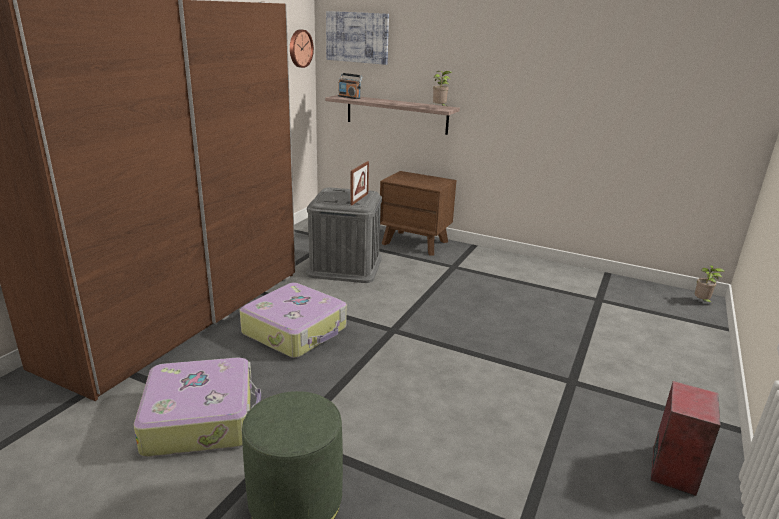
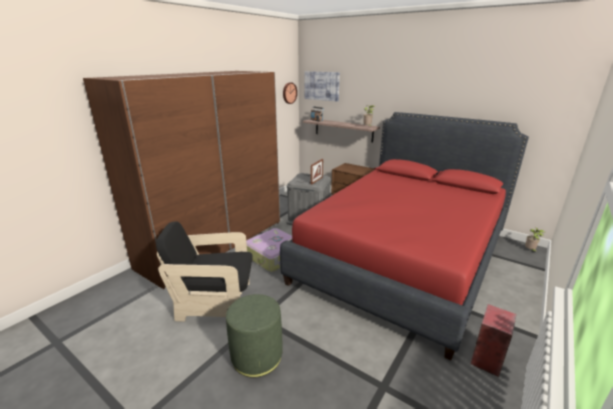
camera: 10 degrees right, 0 degrees up
(201, 418) = (215, 303): suitcase -> black armchair
(514, 323) = (403, 258): none -> red bed

